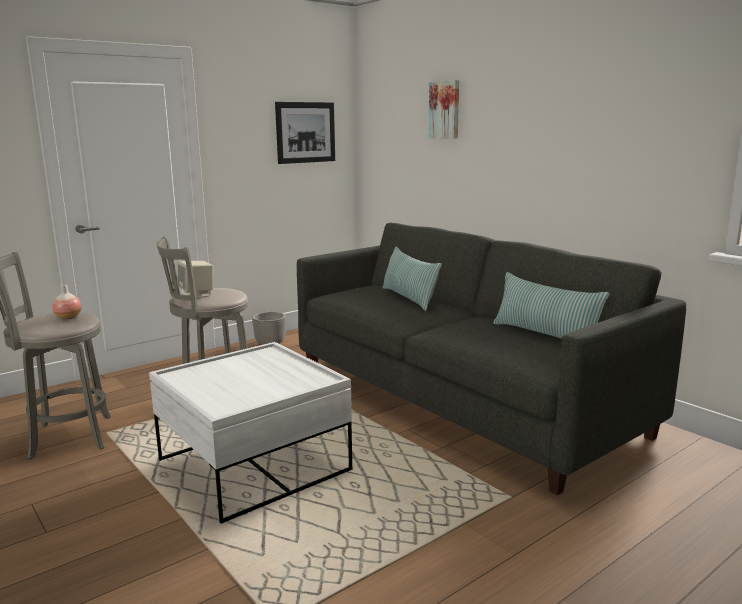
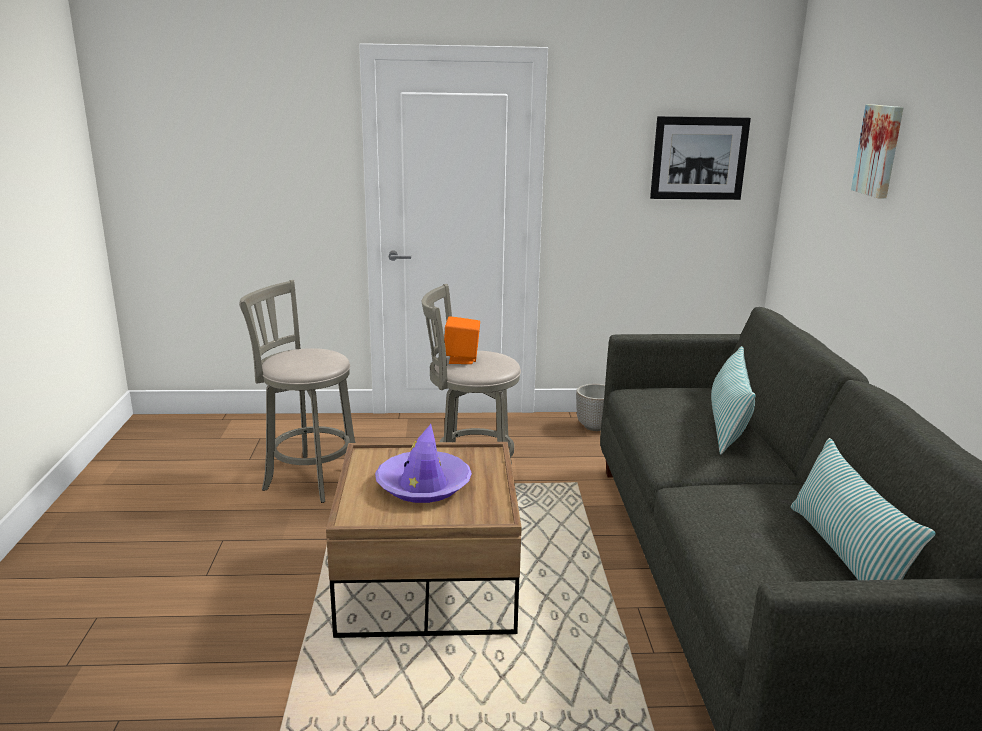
camera: 35 degrees right, 5 degrees up
(68, 317) = (317, 359): vase -> none
(197, 295) = (462, 359): beige speaker -> orange speaker
(247, 379) = (423, 485): none -> purple hat
(254, 465) = (428, 582): white coffee table -> brown coffee table

